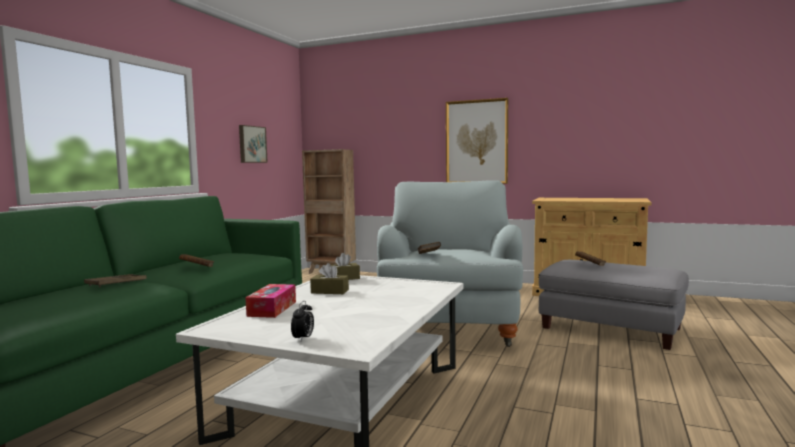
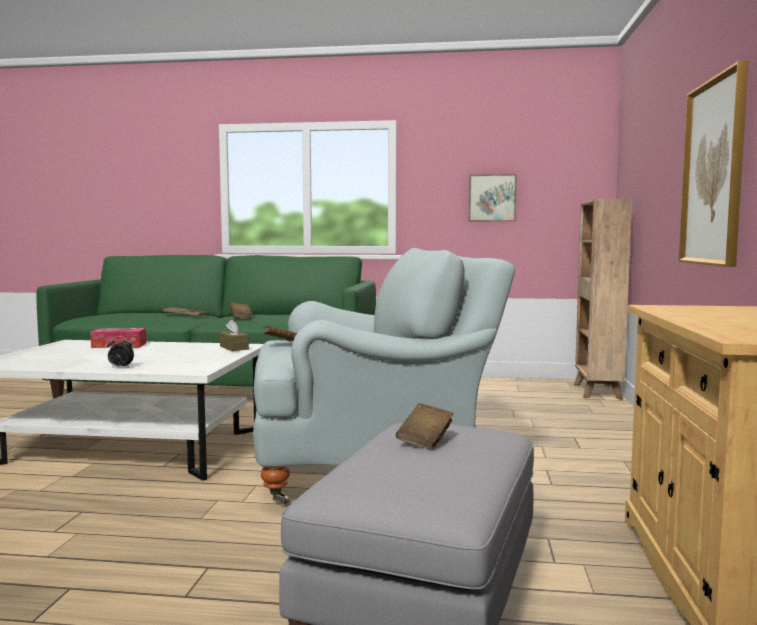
camera: 75 degrees right, 0 degrees up
(303, 339) = (24, 356): alarm clock -> alarm clock (120, 368)
(330, 291) = (177, 350): brown tissue box -> none

